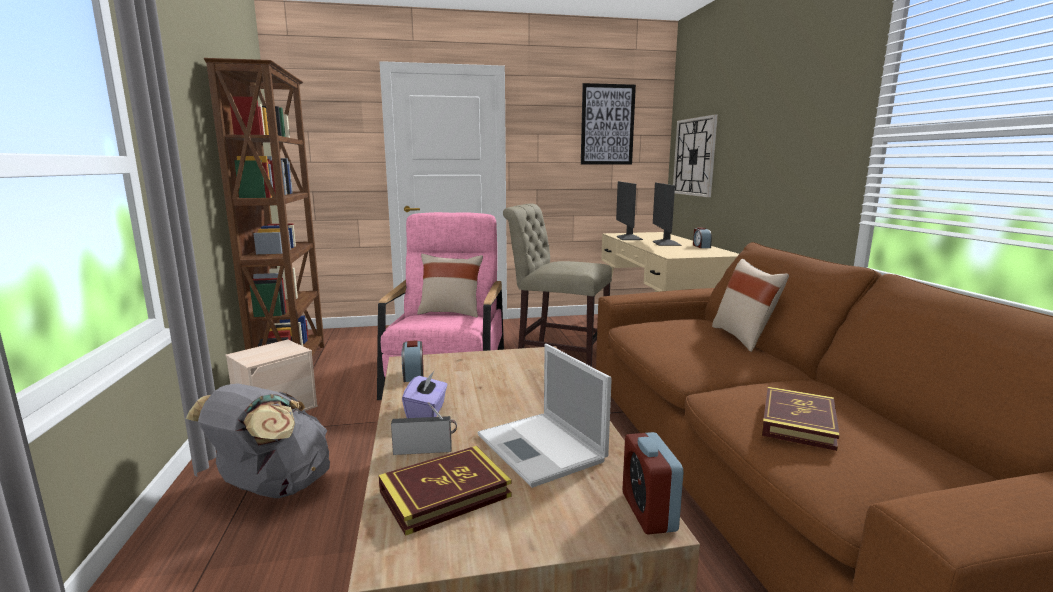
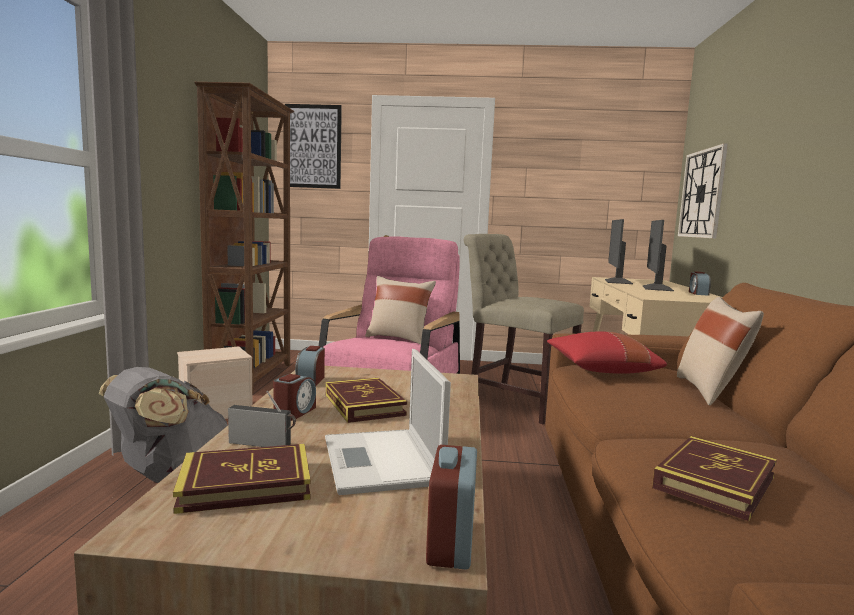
camera: 15 degrees right, 5 degrees down
(427, 412) = (294, 412): purple tissue box -> alarm clock
(482, 393) = (364, 405): none -> book
(607, 125) = (605, 159): picture -> picture (313, 146)
(653, 328) = (600, 370): none -> red pillow

